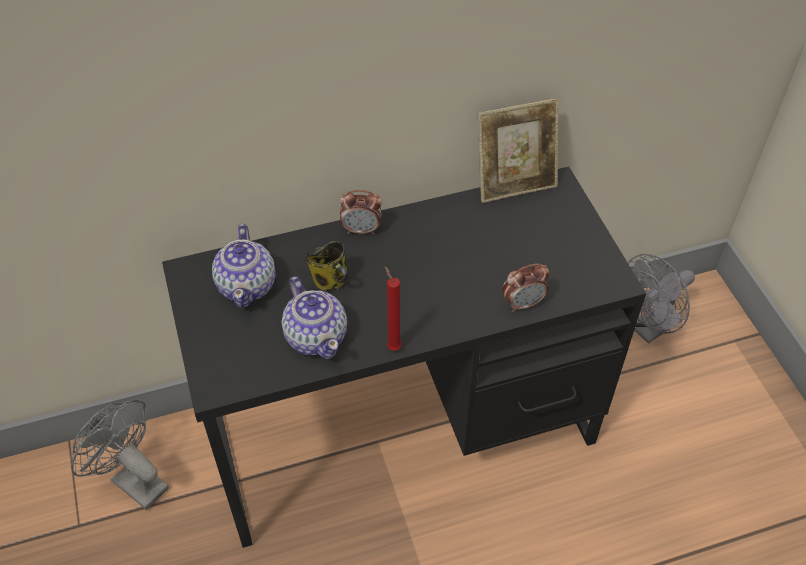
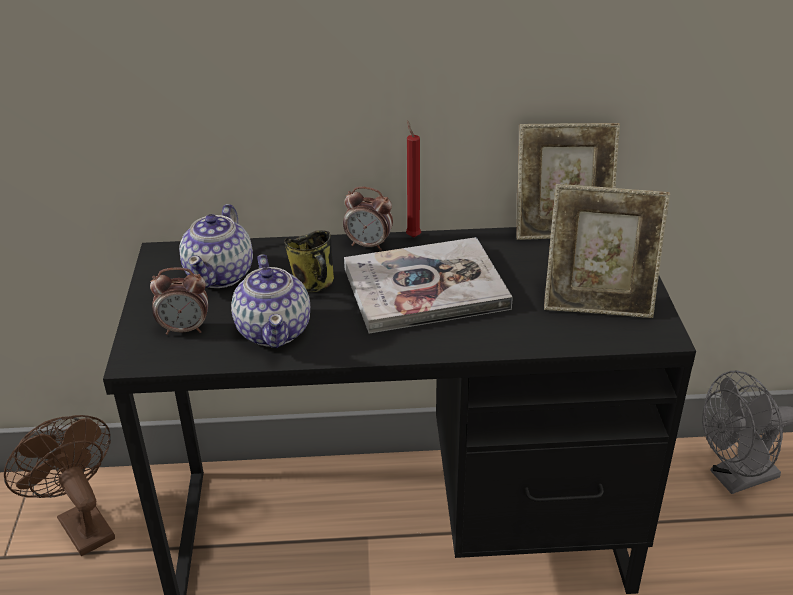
camera: 15 degrees right, 15 degrees down
(133, 480) = (81, 523): grey fan -> brown fan
(392, 346) = (358, 353): red candle -> red candle (412, 236)
(424, 269) = (425, 288): none -> book
(523, 303) = (533, 337): alarm clock -> alarm clock (185, 329)
(563, 258) = (598, 302): none -> picture frame

